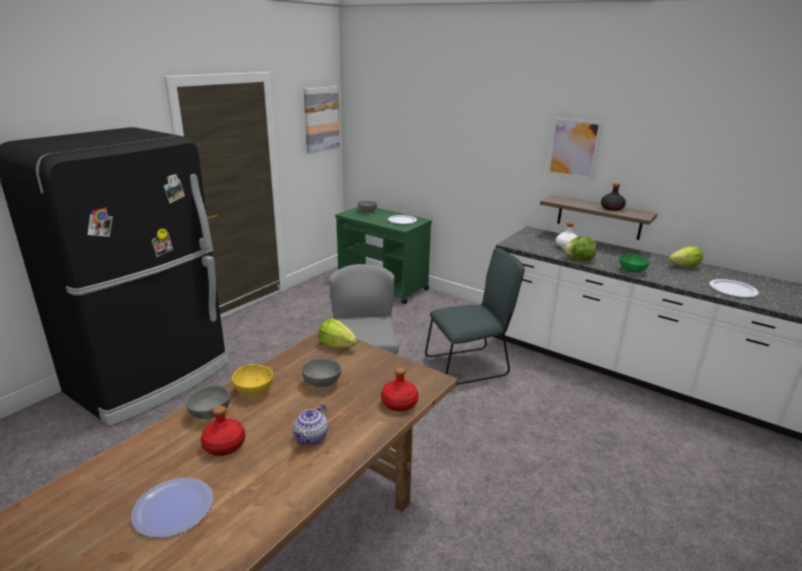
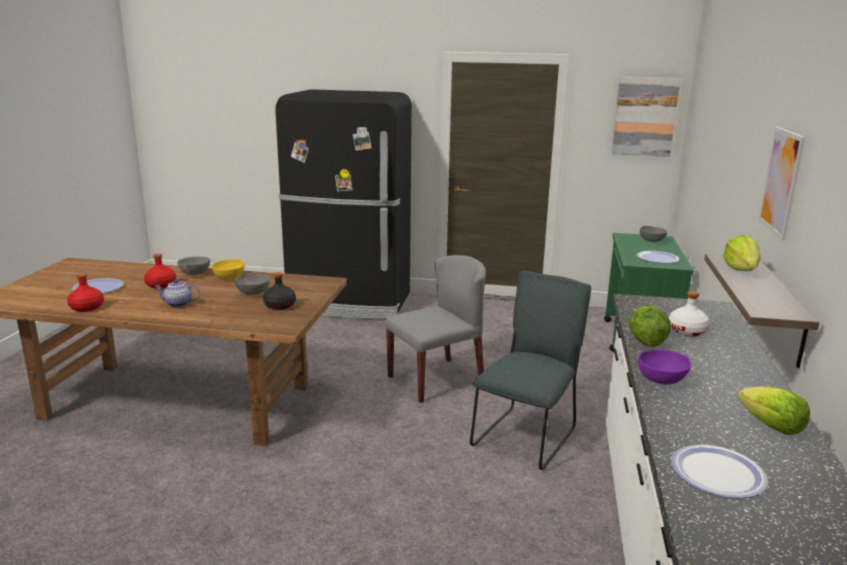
camera: 65 degrees right, 5 degrees down
(337, 345) = (316, 287): lettuce -> lettuce (741, 270)
(399, 403) = (239, 321): red bottle -> red bottle (87, 307)
(470, 365) = (527, 435): grey chair -> grey chair turned 105 degrees counterclockwise
(611, 208) = (766, 291): black bottle -> black bottle (280, 305)
(632, 270) = (663, 381): green bowl -> purple bowl

